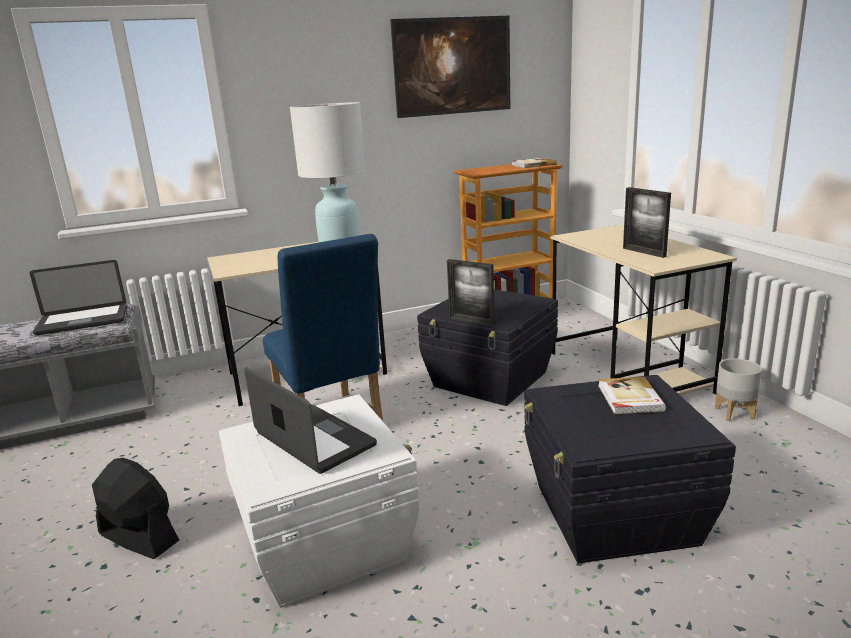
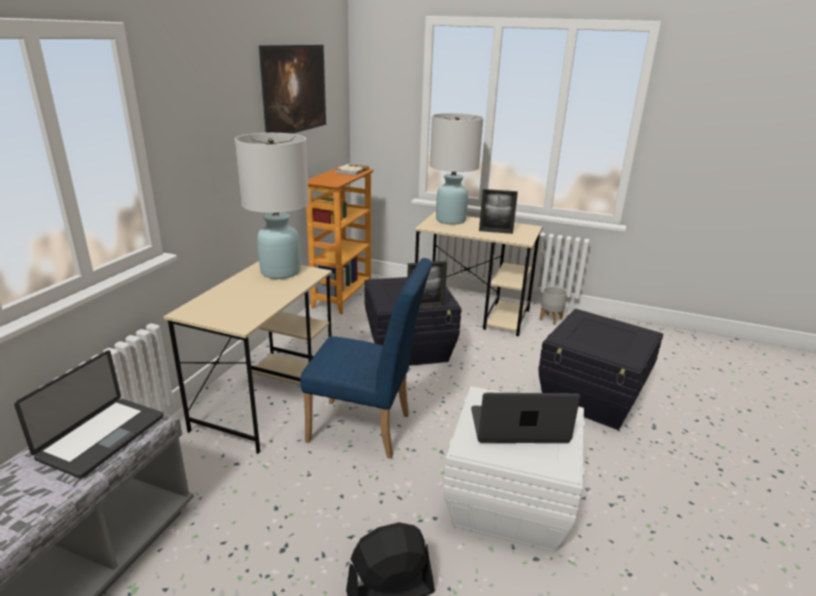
camera: 50 degrees left, 5 degrees up
(616, 234) = (450, 220): none -> white table lamp
(629, 398) = (592, 326): book -> none

